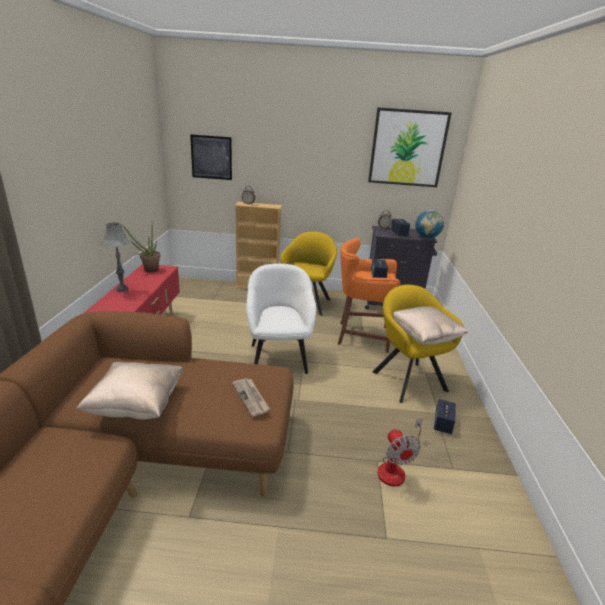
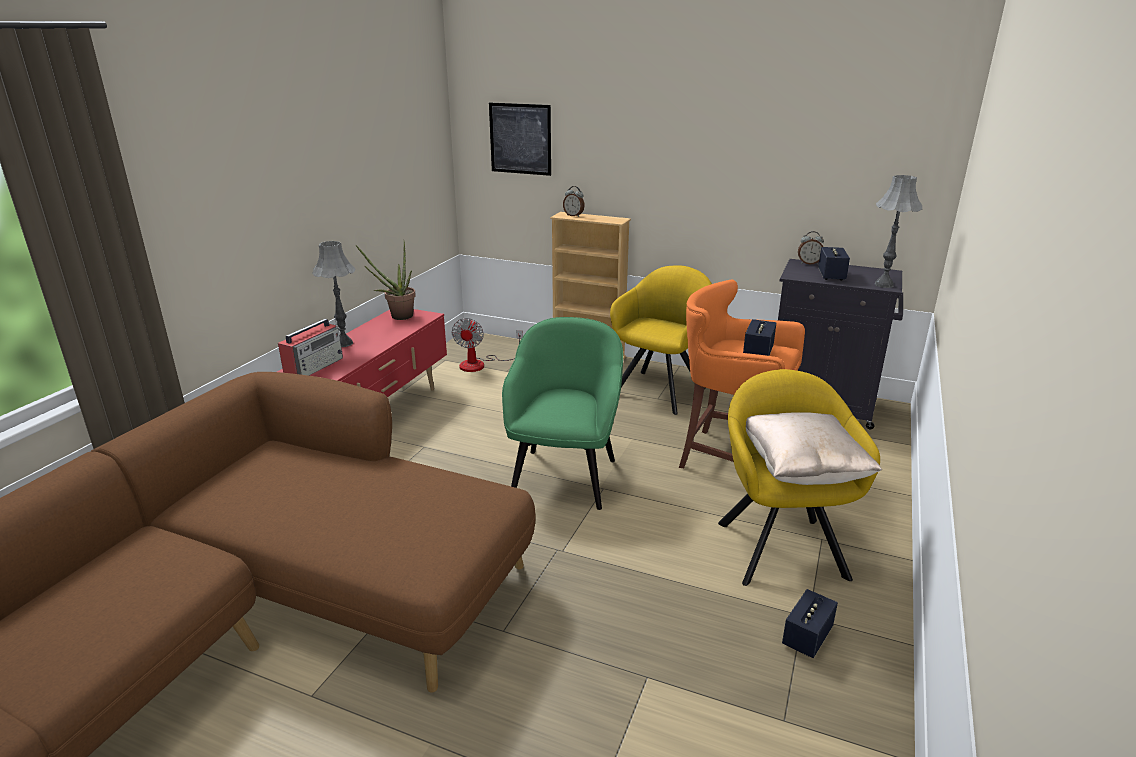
camera: 20 degrees right, 0 degrees up
(111, 306) = (315, 367): none -> radio
(136, 405) = (270, 515): beige pillow -> none
(251, 398) = (435, 529): newspaper -> none
(278, 357) = (564, 476): white armchair -> green armchair
(396, 468) = (674, 696): fan -> fan (480, 364)
(407, 148) = (859, 114): picture -> none
(426, 237) = (884, 285): globe -> grey table lamp

